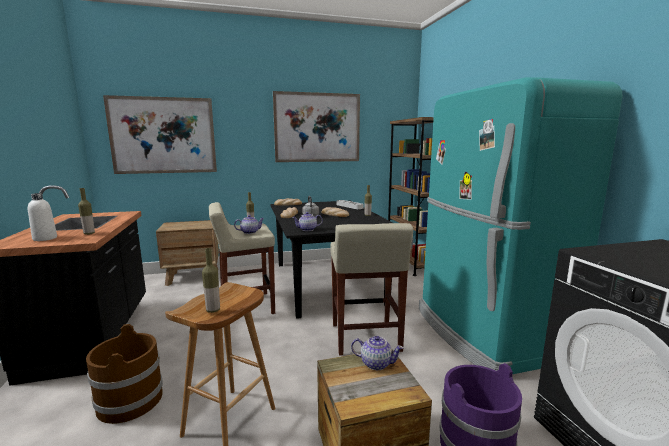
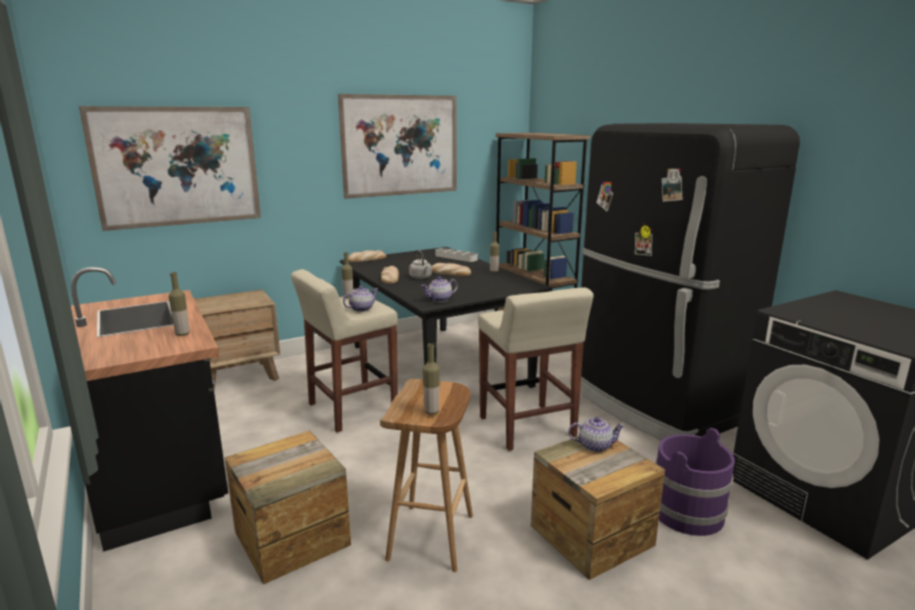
camera: 15 degrees left, 5 degrees up
(45, 238) = (131, 347): white bottle -> none
(130, 400) = (292, 538): brown bucket -> crate
(484, 333) = (653, 404): turquoise fridge -> black fridge

